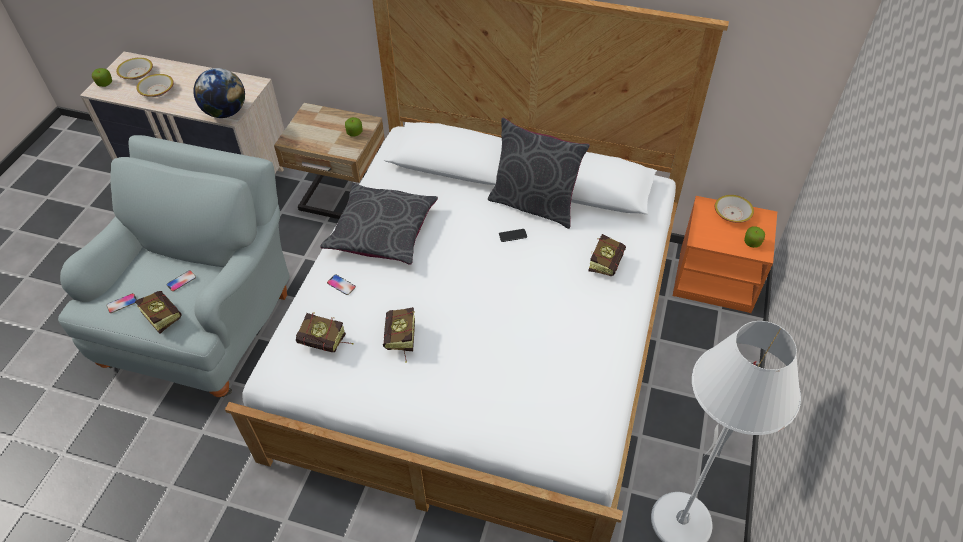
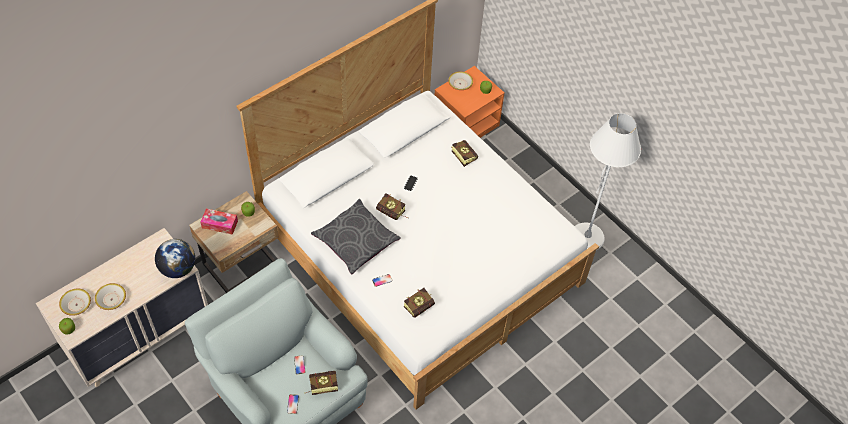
camera: 60 degrees left, 5 degrees up
(321, 121) = (220, 224): none -> tissue box
(400, 341) = (445, 272): book -> book (393, 213)
(534, 204) = (395, 160): grey pillow -> none

